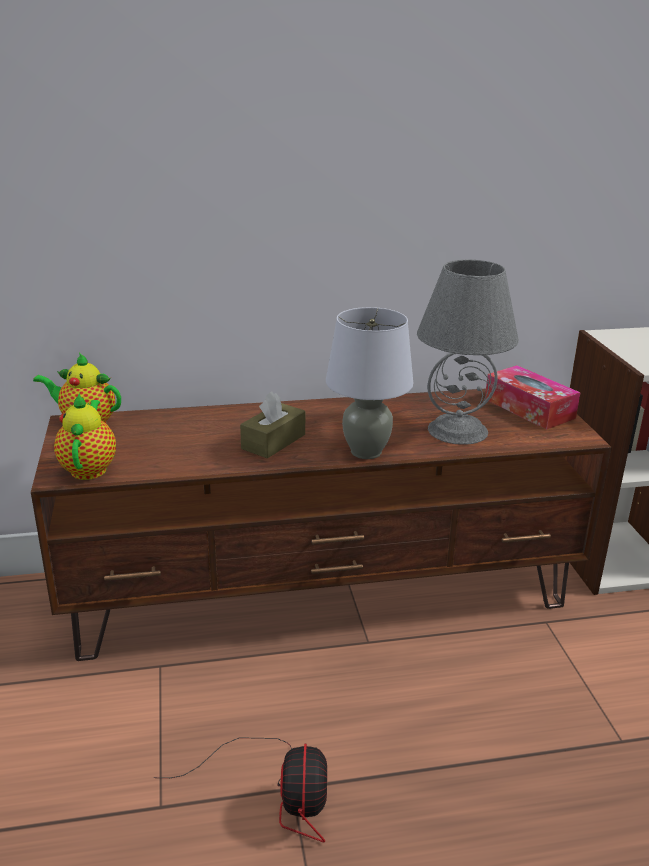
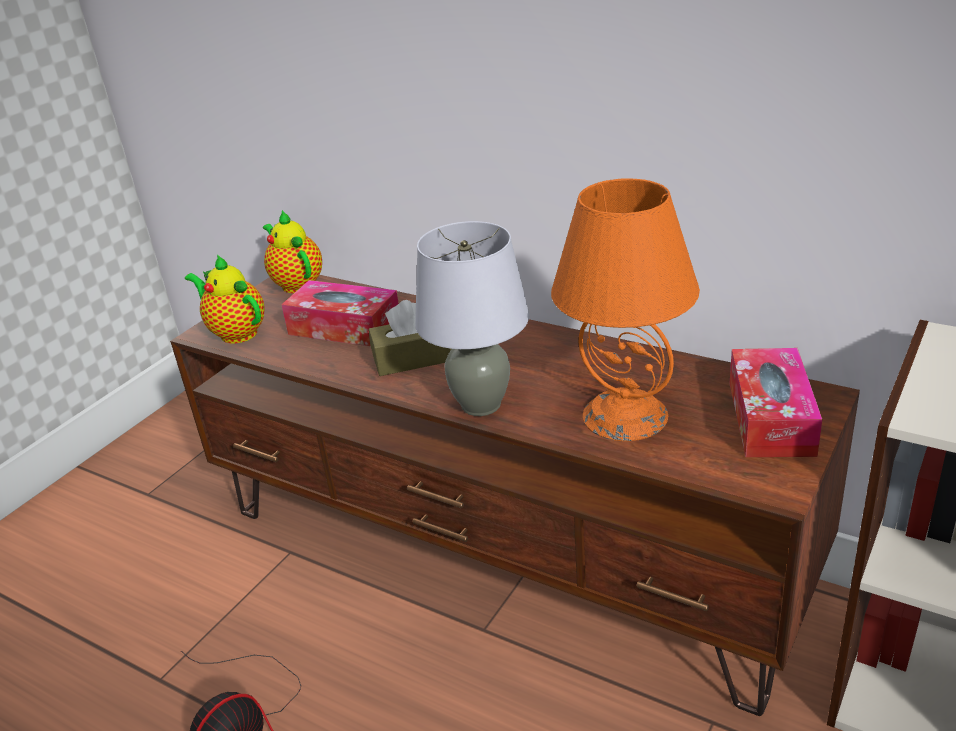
camera: 45 degrees right, 5 degrees up
(89, 468) = (235, 332): teapot -> teapot turned 90 degrees counterclockwise
(184, 439) = (344, 327): none -> tissue box
(457, 430) = (624, 415): grey table lamp -> orange table lamp

